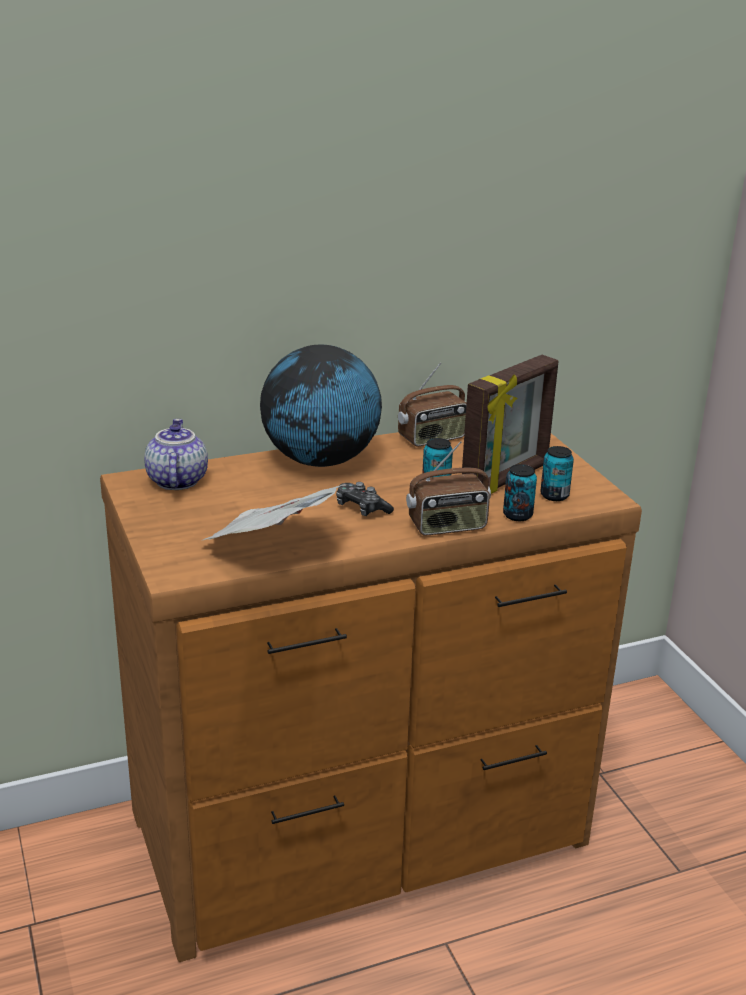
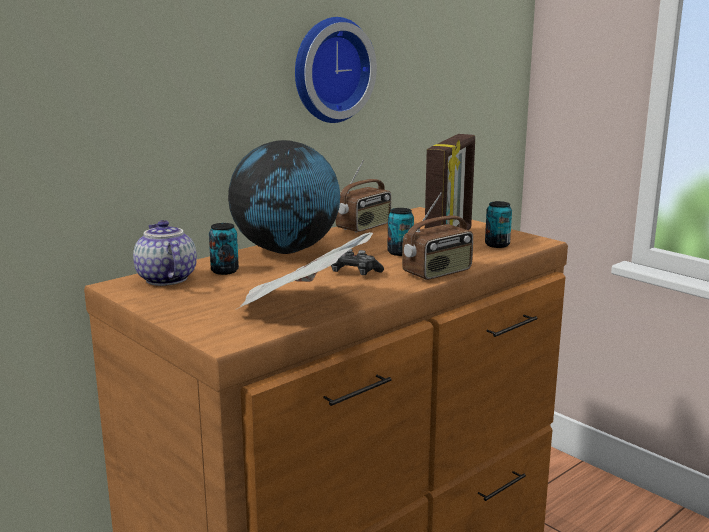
camera: 20 degrees left, 10 degrees down
(410, 257) = (329, 70): none -> wall clock
(517, 515) = (484, 259): can -> can (224, 271)

